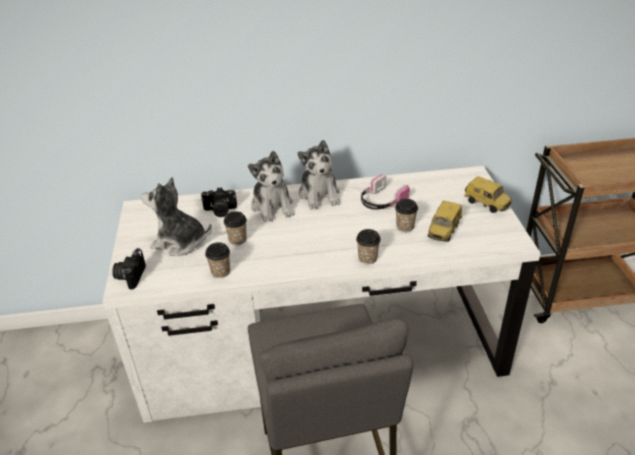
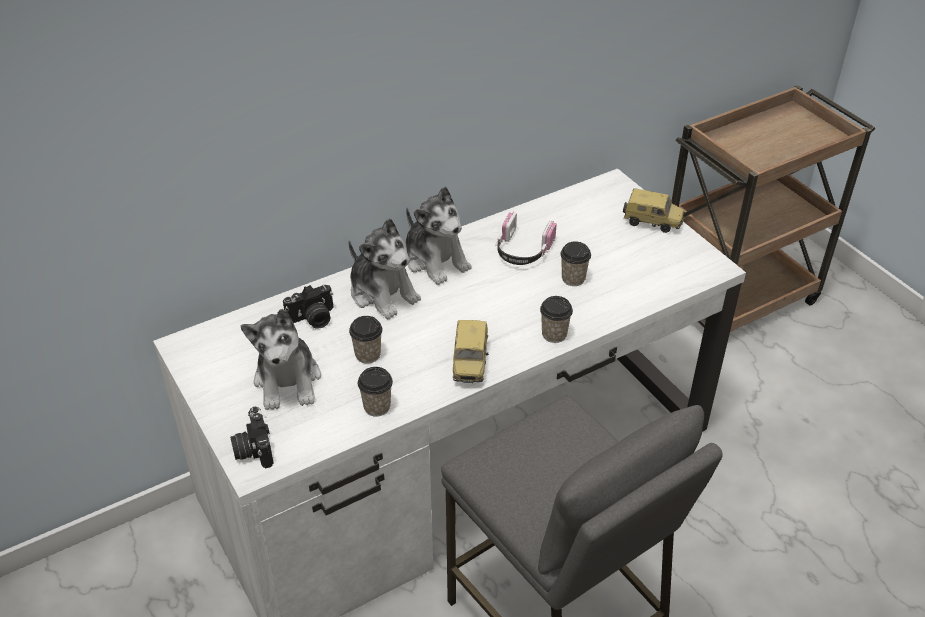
camera: 25 degrees left, 5 degrees up
(180, 242) = (288, 380): plush toy -> plush toy turned 90 degrees counterclockwise
(444, 232) = (624, 273): toy car -> toy car (471, 364)

